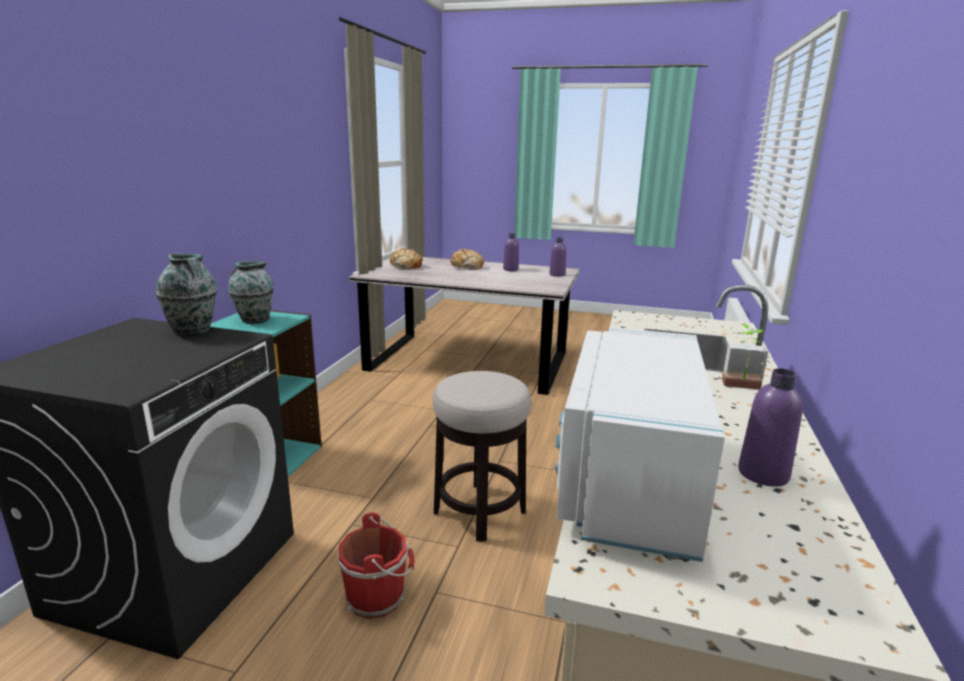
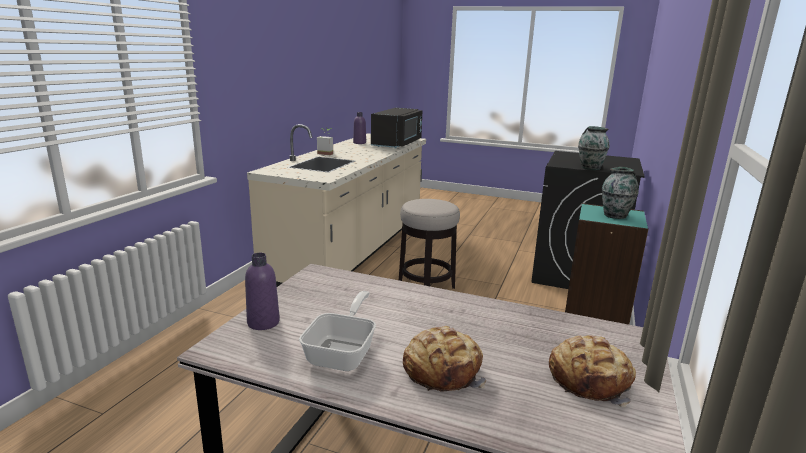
camera: 175 degrees left, 0 degrees up
(378, 596) = (474, 261): red bucket -> none
(510, 269) = (344, 352): purple bottle -> frying pan
(626, 478) = (398, 144): white microwave -> black microwave

